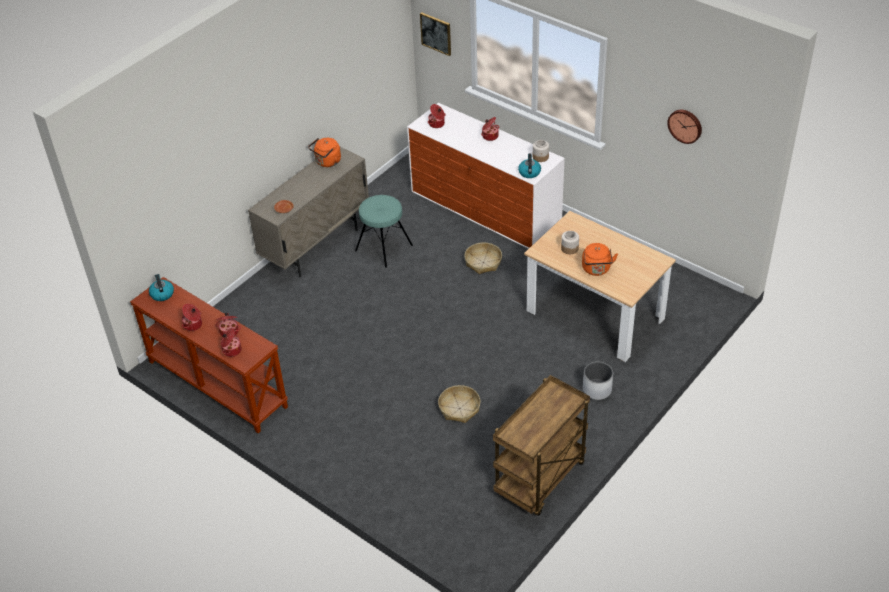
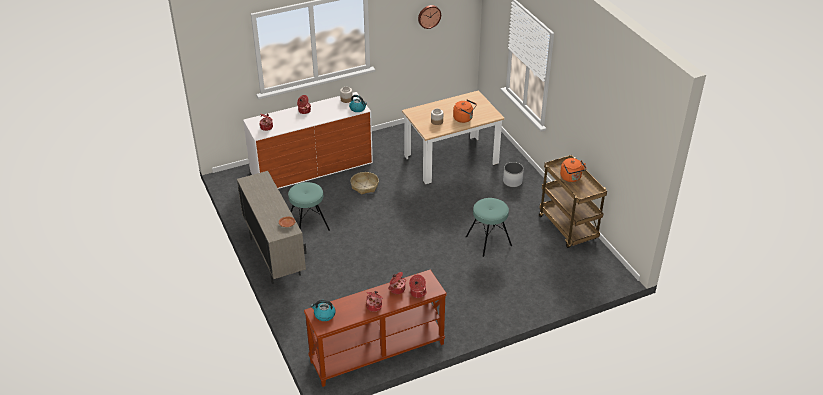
camera: 65 degrees left, 5 degrees down
(327, 162) = (253, 188): orange kettle -> orange kettle (571, 178)
(436, 33) = (222, 69): picture -> none
(459, 408) = (488, 241): basket -> turquoise stool

